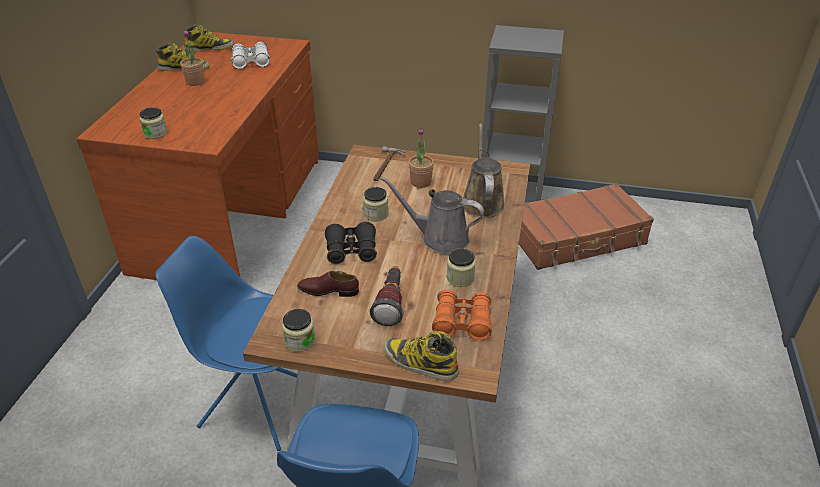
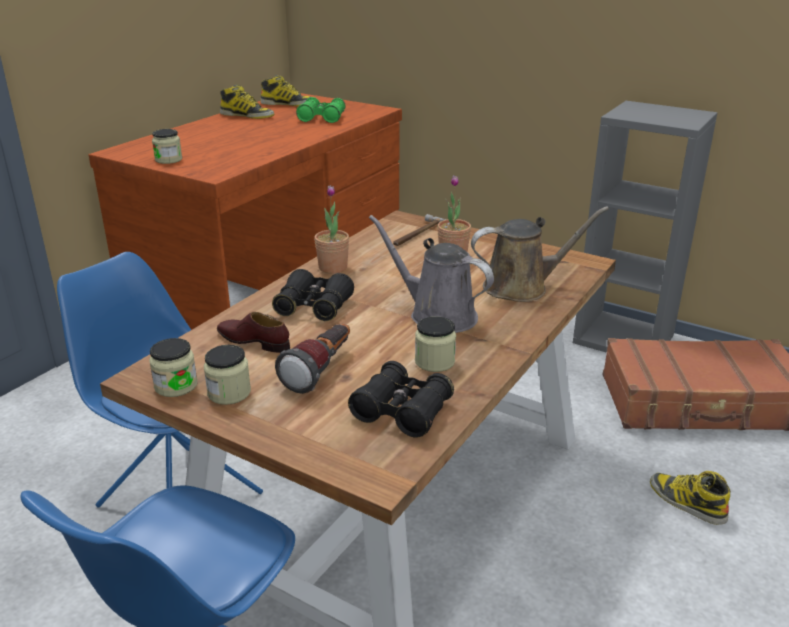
camera: 20 degrees right, 10 degrees down
(195, 82) = (248, 127): potted plant -> potted plant (333, 268)
(251, 62) = (322, 118): white binoculars -> green binoculars
(376, 214) = (372, 277): jar -> jar (229, 393)
(420, 363) = (309, 444): boot -> boot (686, 502)
(462, 323) = (402, 411): orange binoculars -> black binoculars
(482, 201) = (521, 287): brown watering can -> brown watering can turned 60 degrees clockwise

